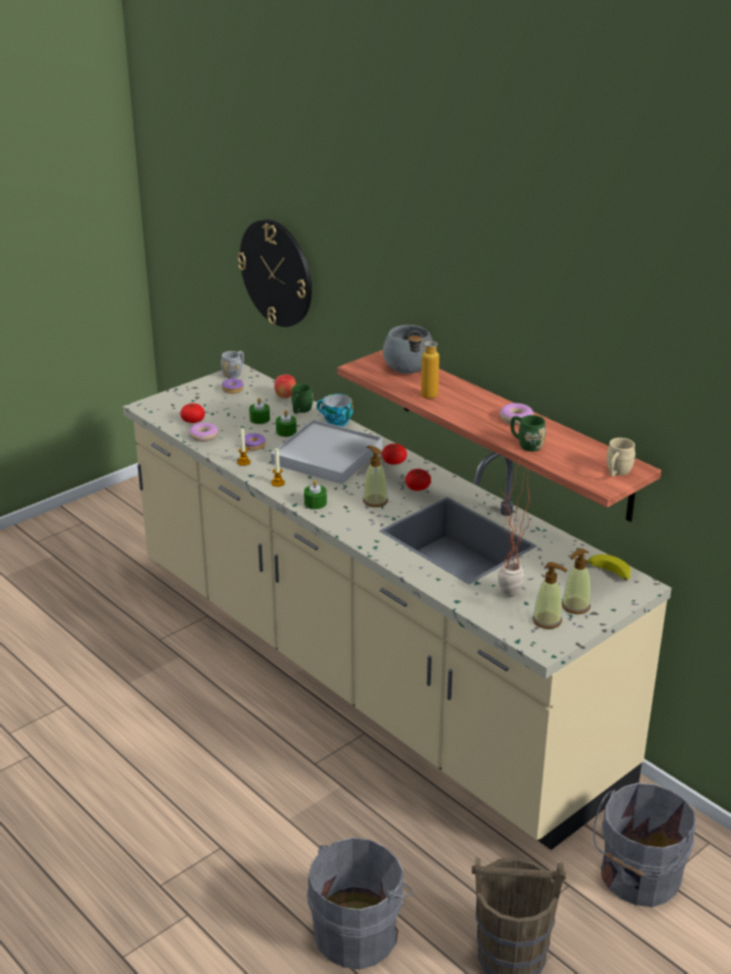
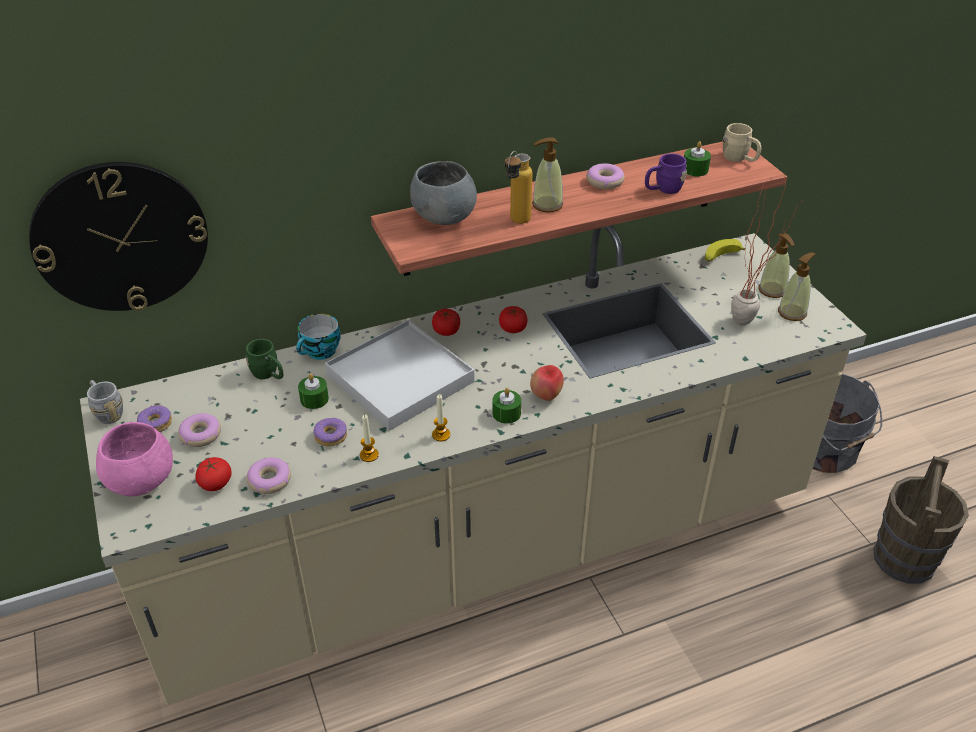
camera: 70 degrees left, 10 degrees up
(184, 399) = (142, 480): none -> pink bowl
(231, 405) = (201, 434): none -> donut
(259, 419) = (262, 416): green candle -> green candle (695, 169)
(285, 396) = (218, 379): apple -> apple (546, 396)
(359, 932) = (868, 662): grey bucket -> none
(375, 501) = (525, 365): soap dispenser -> soap dispenser (547, 205)
(526, 444) = (663, 189): green mug -> purple mug

